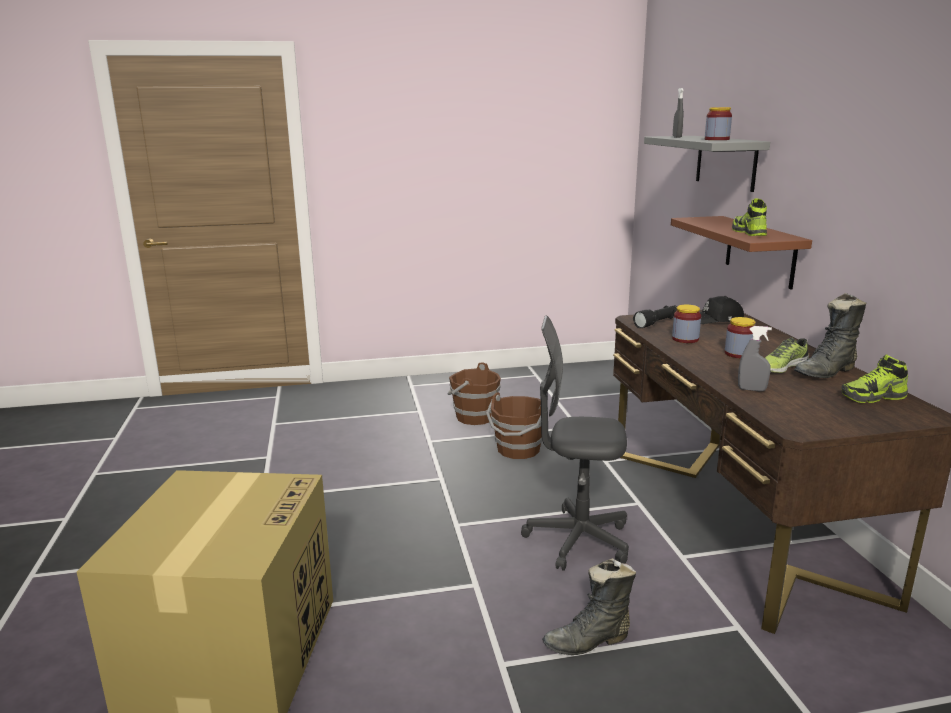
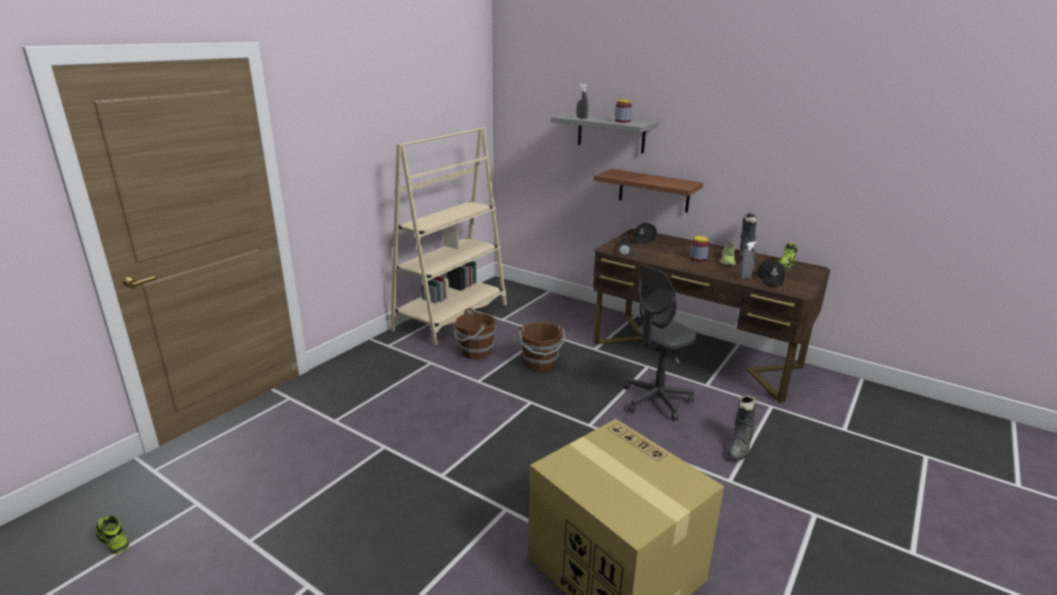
camera: 45 degrees left, 5 degrees up
(508, 381) = (451, 317): none -> beige bookcase
(685, 339) = (659, 256): jar -> none
(748, 232) = (665, 182): shoe -> shoe (113, 539)
(794, 402) = (770, 279): none -> black cap

